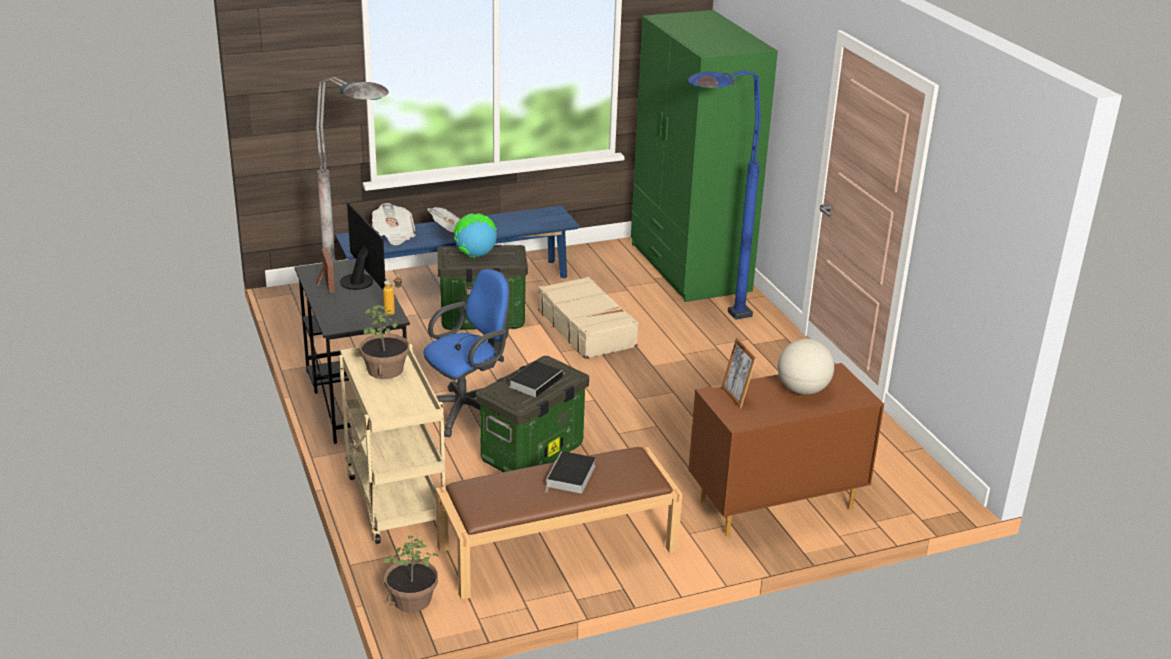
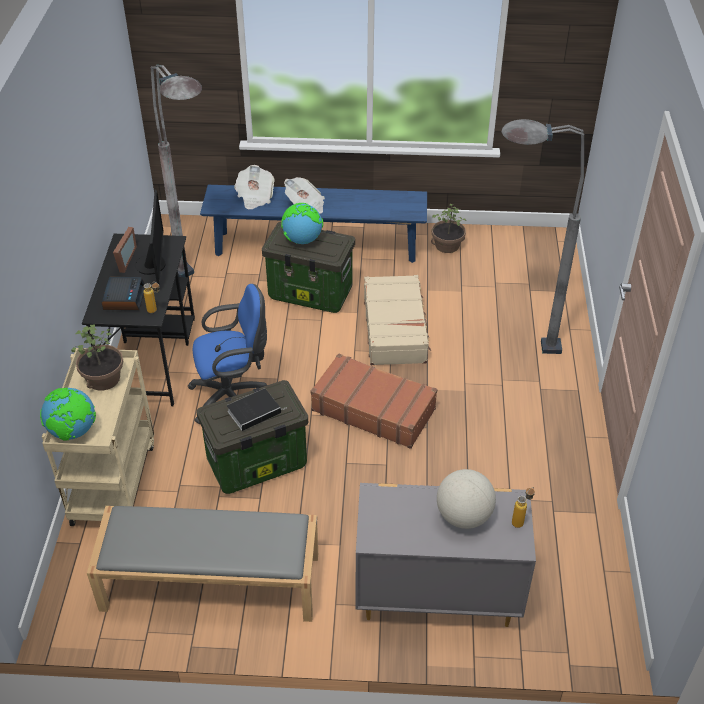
camera: 25 degrees right, 15 degrees up
(351, 310) = (124, 298): none -> alarm clock
(390, 412) = (73, 432): none -> globe
(412, 599) = (61, 596): potted plant -> potted plant (447, 245)
(556, 549) = (209, 582): brown bench -> grey bench
(571, 477) = (217, 534): book -> none
(613, 389) = (373, 409): none -> brown suitcase
(689, 267) = (537, 276): green wardrobe -> none
(704, 320) = (512, 346): blue floor lamp -> grey floor lamp
(736, 396) = (392, 505): picture frame -> none
(774, 505) = (435, 596): brown dresser -> grey dresser
(851, 382) = (521, 520): none -> bottle

